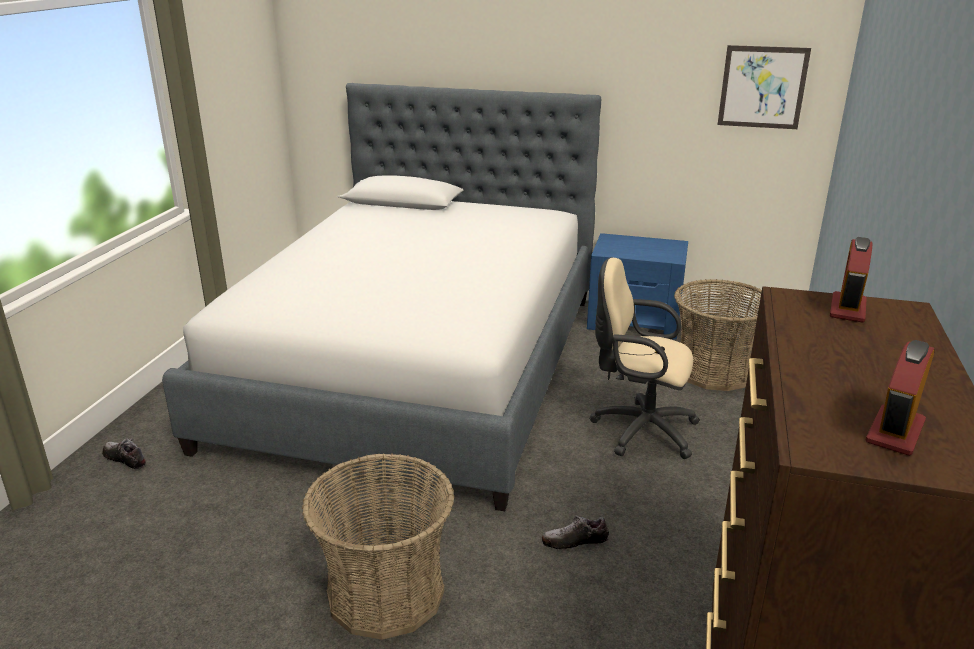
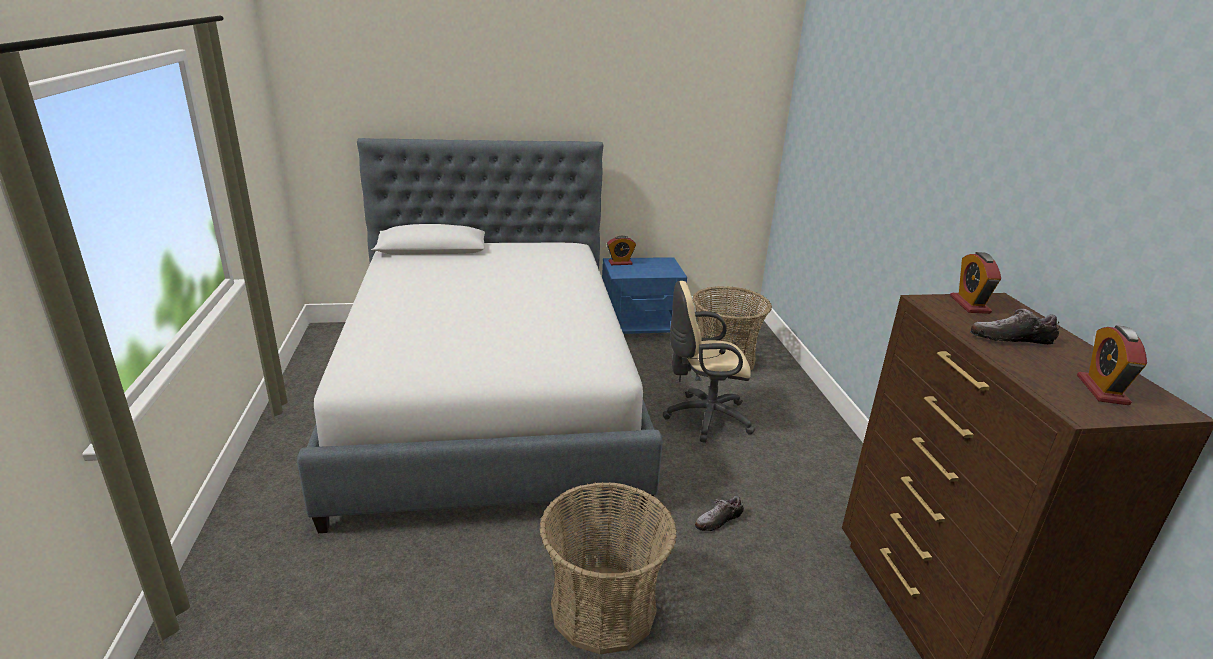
camera: 25 degrees left, 0 degrees up
(125, 459) = (253, 553): shoe -> shoe (1010, 339)
(616, 240) = (620, 263): none -> alarm clock
(762, 87) = (726, 131): picture -> none

